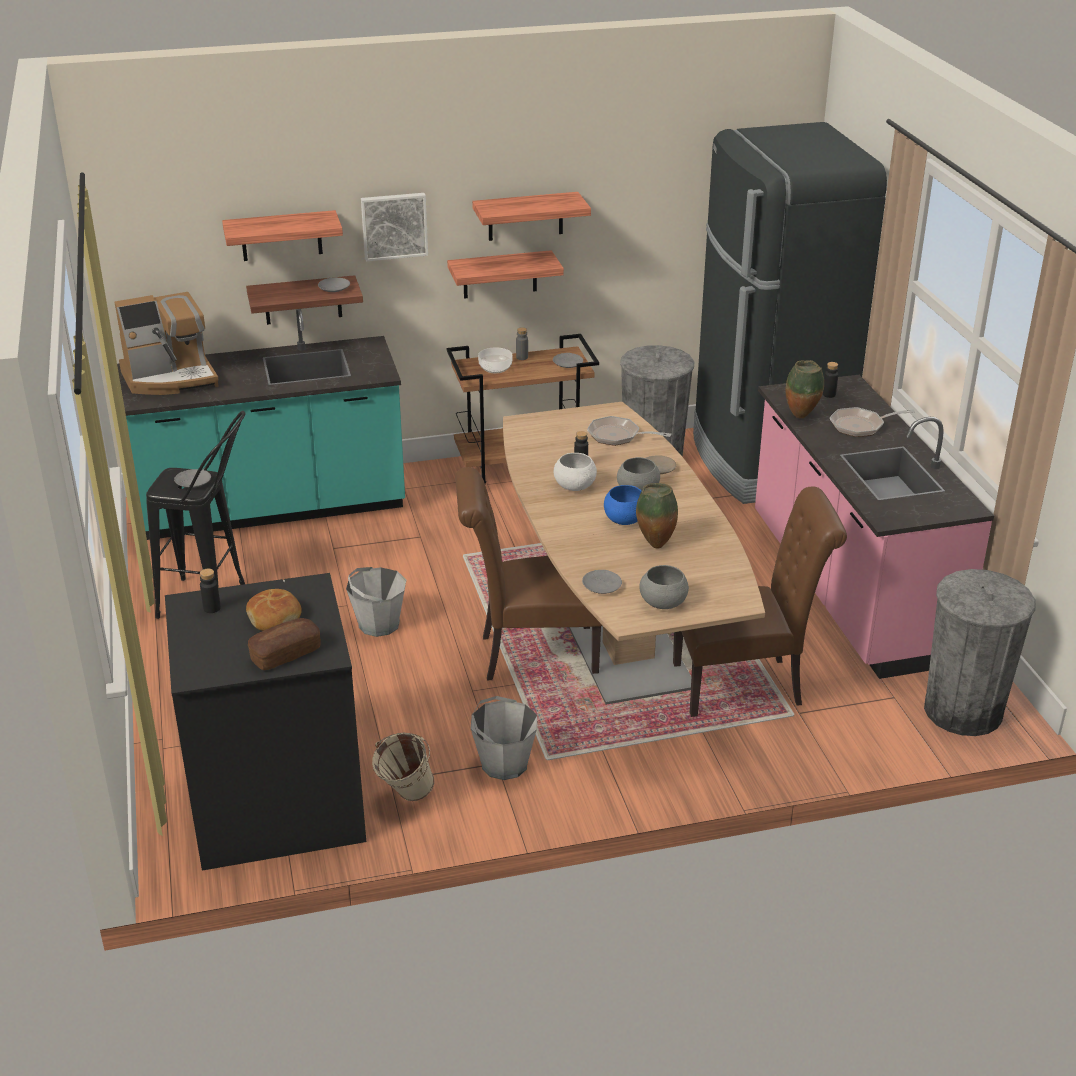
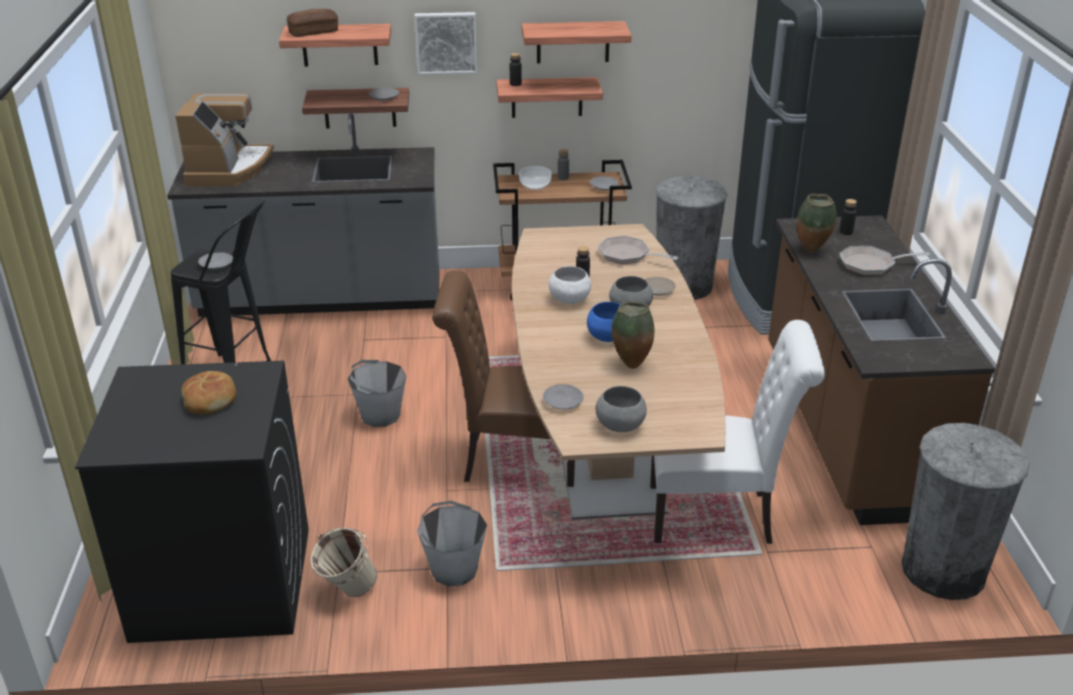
camera: 10 degrees right, 0 degrees up
(171, 378) = (228, 169): coffee machine -> coffee machine turned 75 degrees counterclockwise
(212, 608) = (155, 384): black bottle -> black bottle (515, 84)
(272, 509) = (321, 299): turquoise counter -> grey counter
(285, 654) = (203, 439): bread -> bread (313, 32)
(745, 685) = (719, 516): brown chair -> white chair
(847, 590) = (846, 429): pink counter -> brown counter

